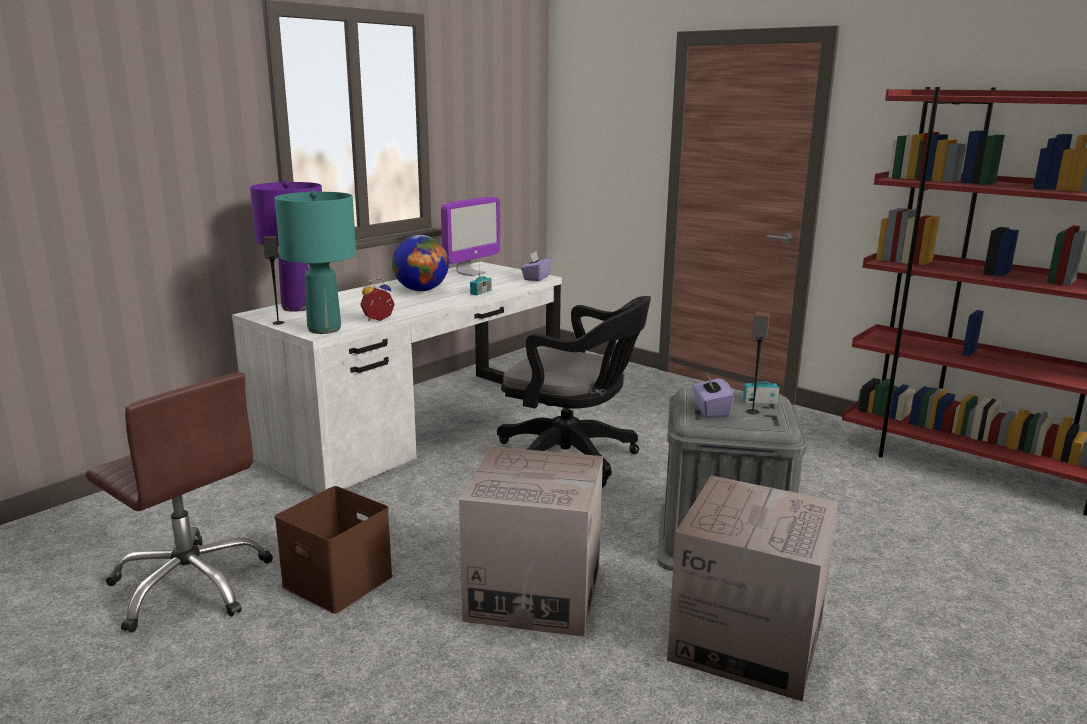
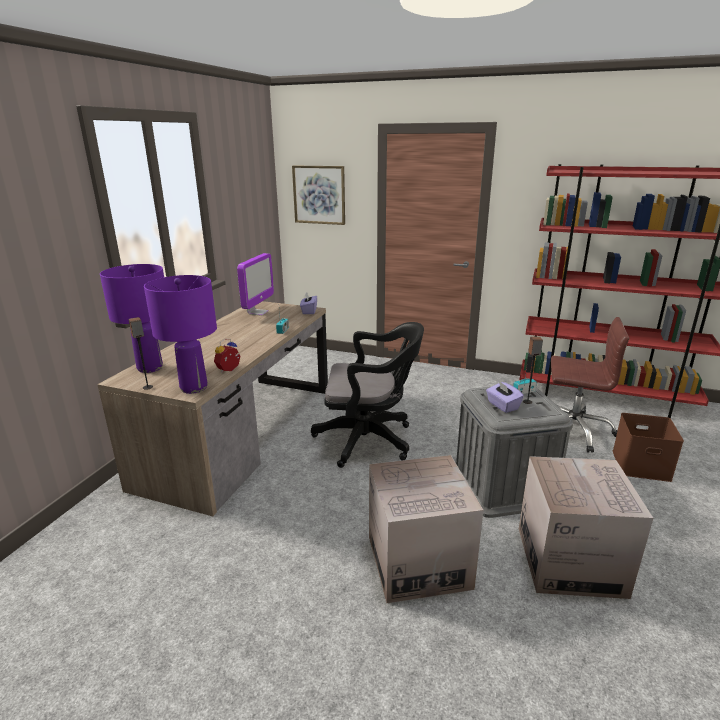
camera: 20 degrees left, 5 degrees up
(191, 584) = (149, 635): brown office chair -> brown office chair (573, 429)
(324, 329) = (193, 388): turquoise table lamp -> purple table lamp
(335, 581) = (269, 595): brown storage box -> brown storage box (640, 465)
(418, 426) = (242, 434): white desk -> brown desk
(421, 290) = (236, 334): globe -> none
(598, 130) = (319, 195): none -> picture

